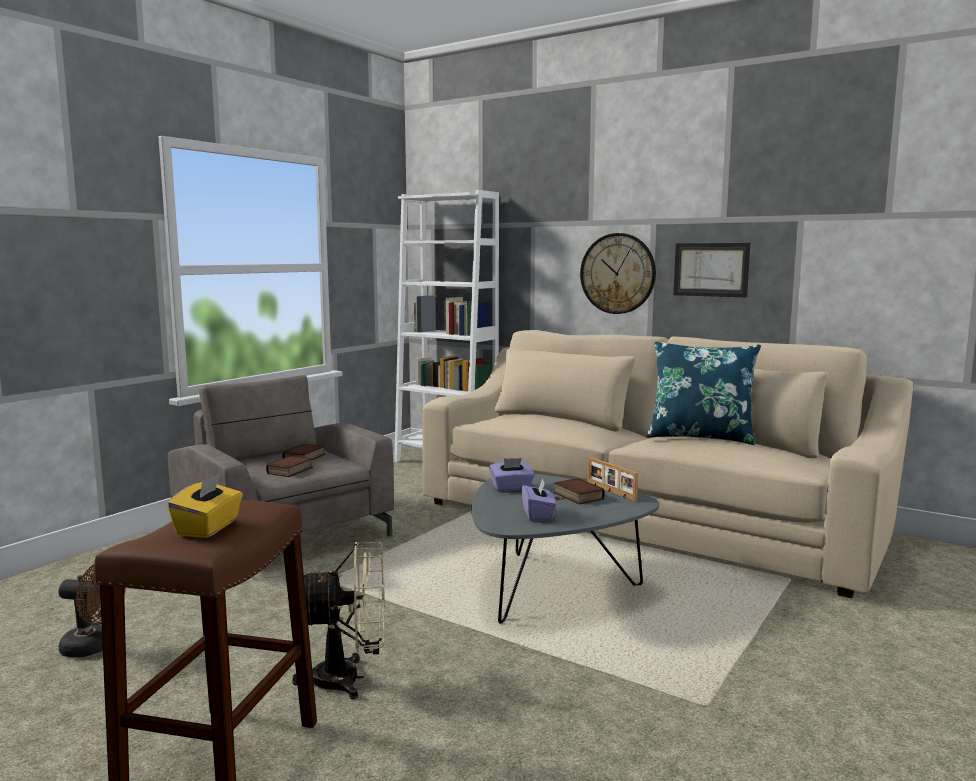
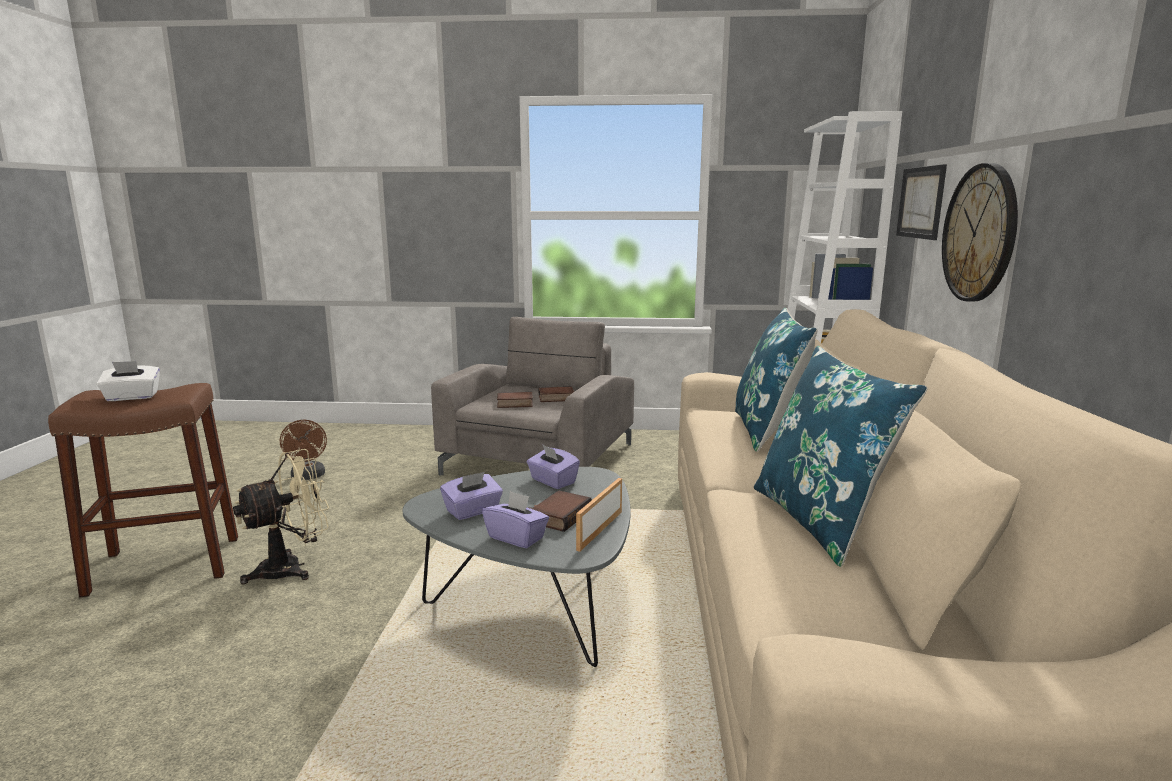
camera: 60 degrees right, 5 degrees up
(209, 528) = (132, 397): yellow tissue box -> white tissue box
(349, 679) = (292, 568): beige fan -> beige fan turned 90 degrees counterclockwise
(557, 417) = (767, 431): none -> blue pillow
(599, 511) = (516, 537): none -> purple tissue box
(711, 269) = (1080, 231): picture -> picture (921, 202)

